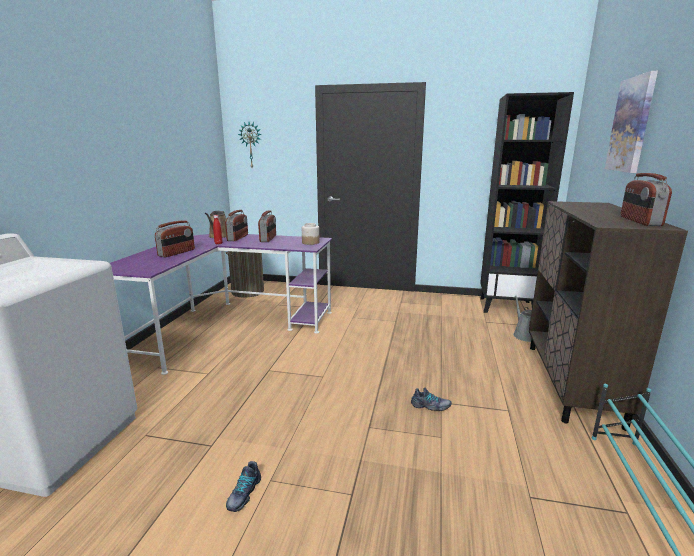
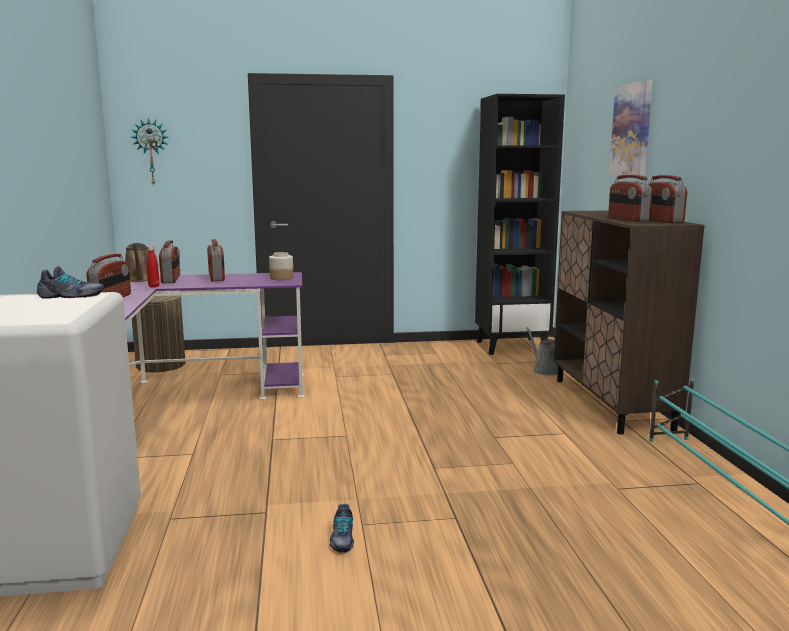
camera: 20 degrees left, 5 degrees down
(430, 406) = (486, 442): shoe -> shoe (71, 296)
(602, 217) = (628, 219): none -> radio

